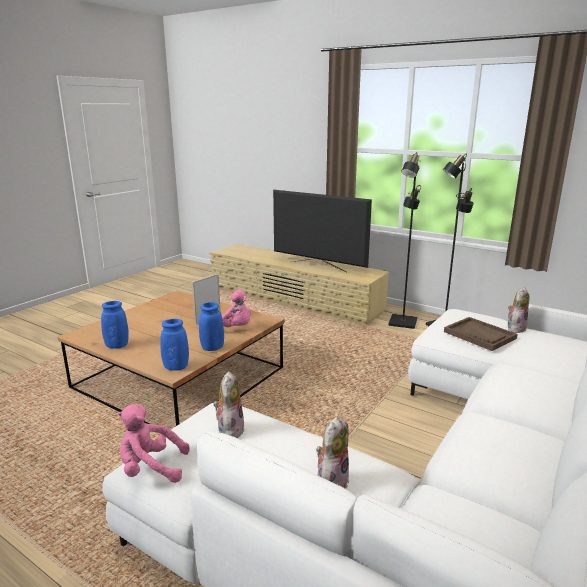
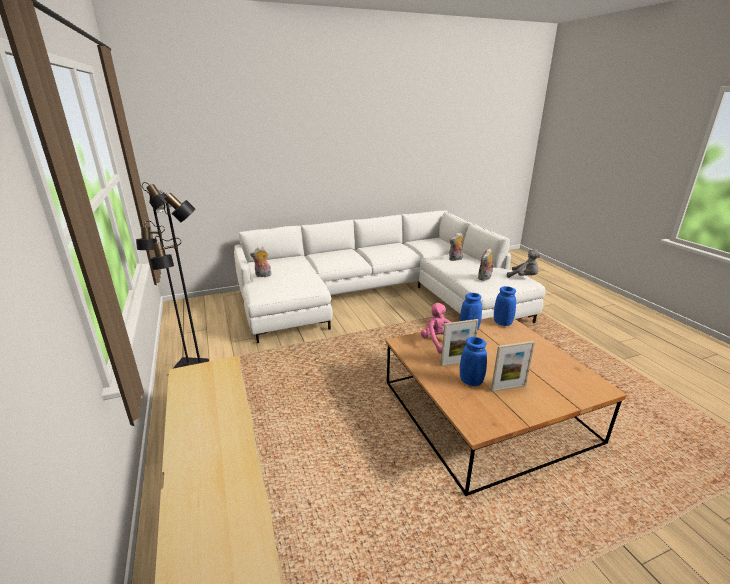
camera: 145 degrees left, 5 degrees up
(117, 345) = (553, 358): blue vase -> blue vase (470, 381)
(151, 468) = (524, 277): pink plush toy -> grey plush toy
(159, 316) = (508, 388): none -> picture frame
(318, 267) = (214, 422): television -> none
(479, 335) = (295, 276): brown tray -> none

